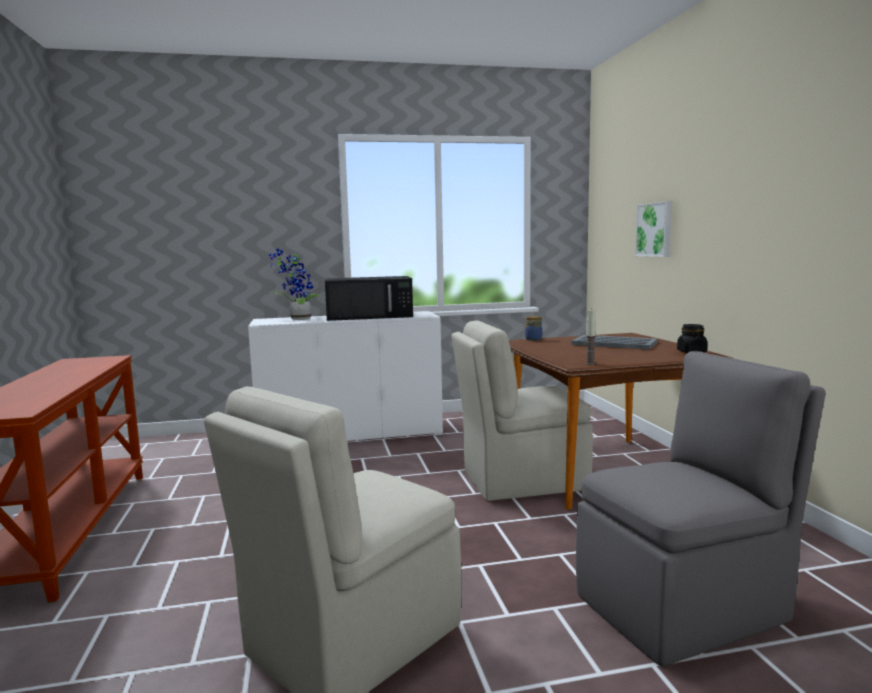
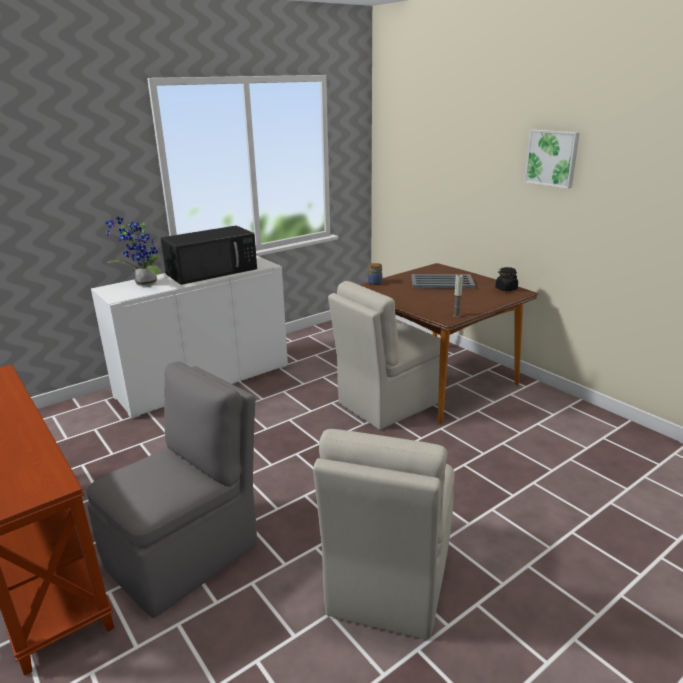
camera: 25 degrees left, 15 degrees up
(655, 230) = (453, 176): picture -> picture (552, 158)
(685, 607) = (561, 485): grey chair -> grey chair (186, 554)

